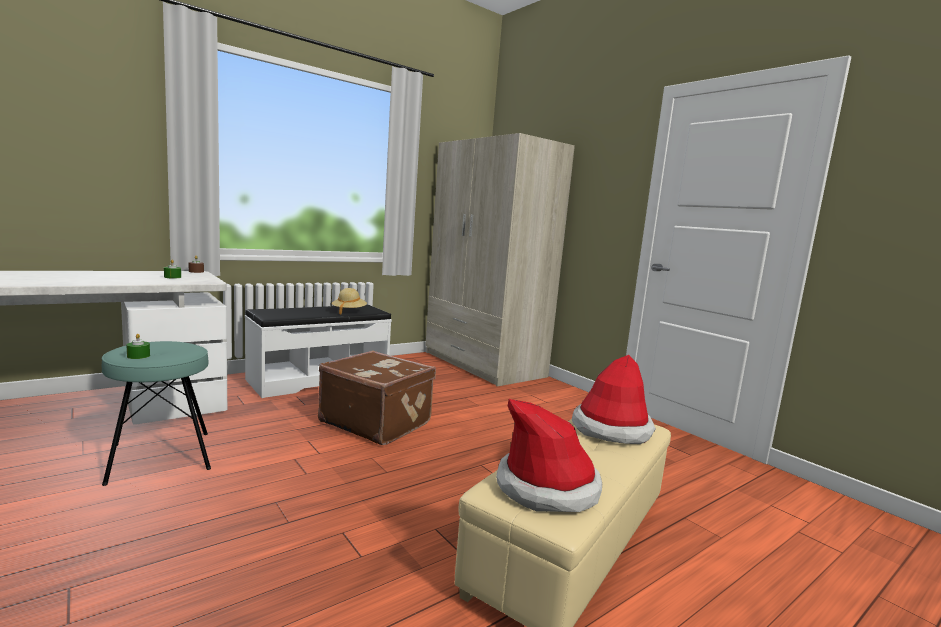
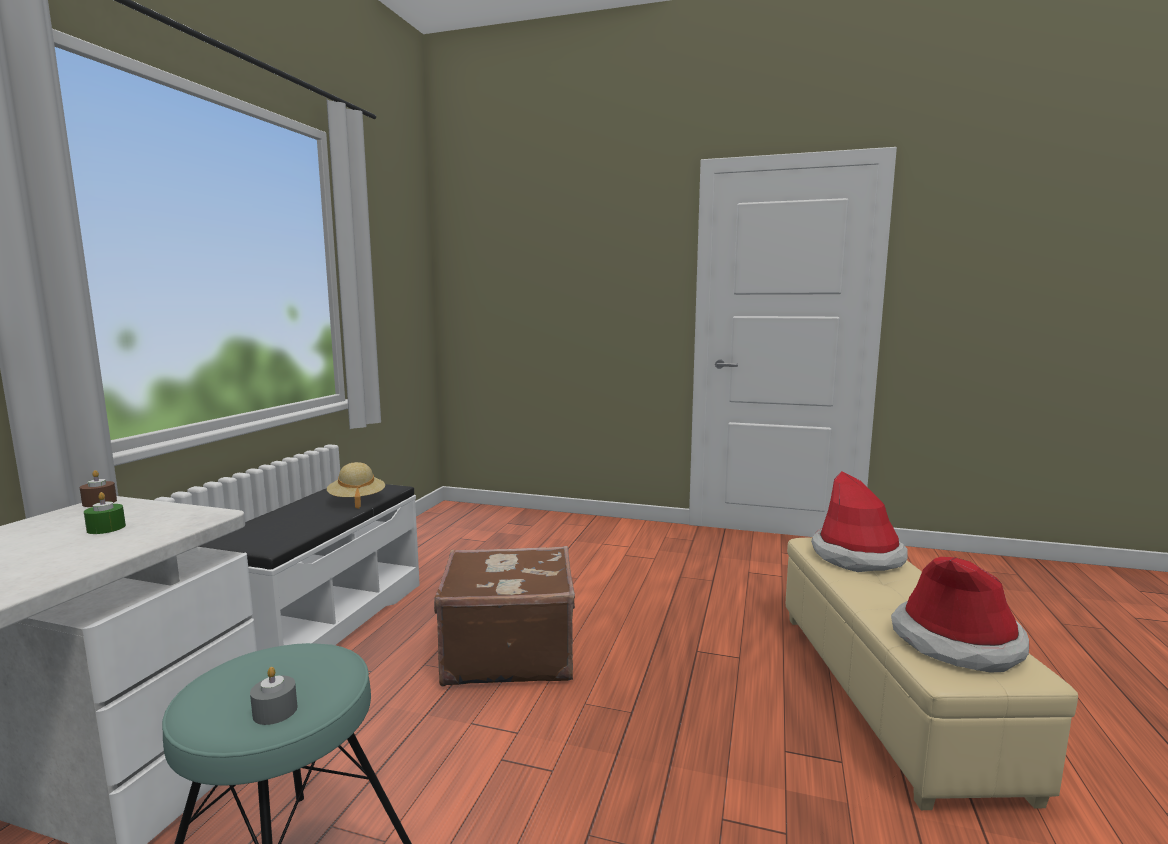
camera: 35 degrees left, 0 degrees up
(138, 356) = (275, 711): green candle -> grey candle
(483, 364) = (494, 522): beige wardrobe -> none

